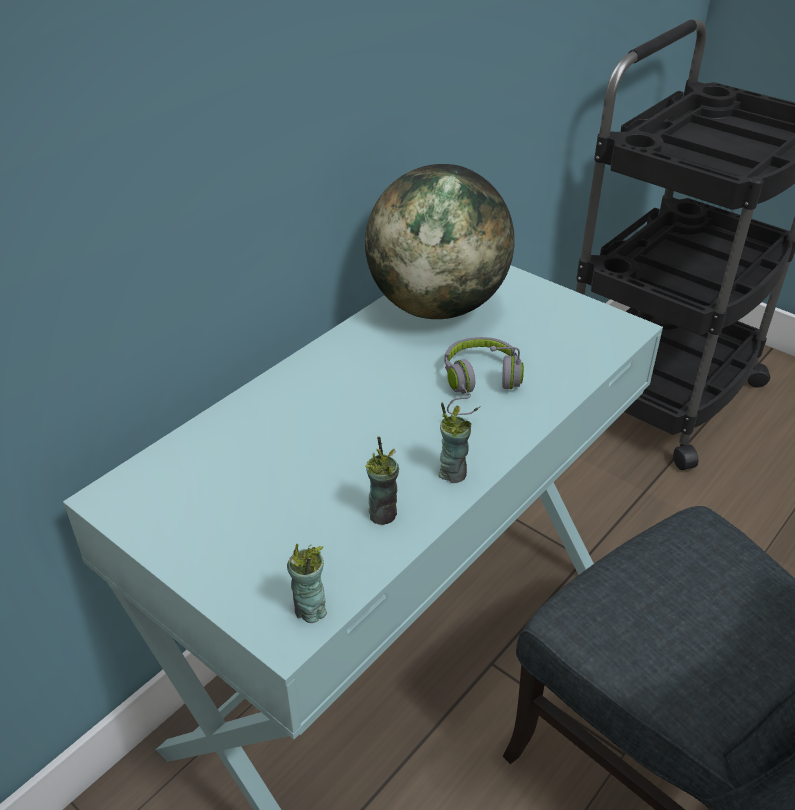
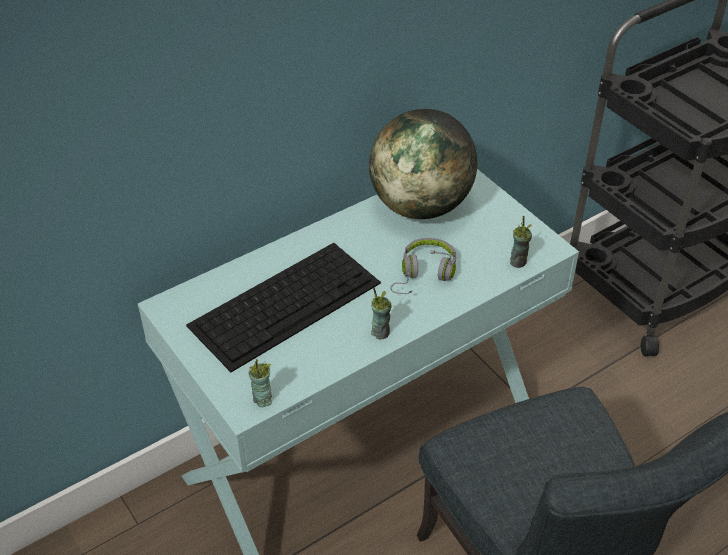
camera: 15 degrees right, 5 degrees up
(298, 458) = (286, 303): none -> keyboard
(383, 513) = (326, 350): cup -> cup (518, 261)

